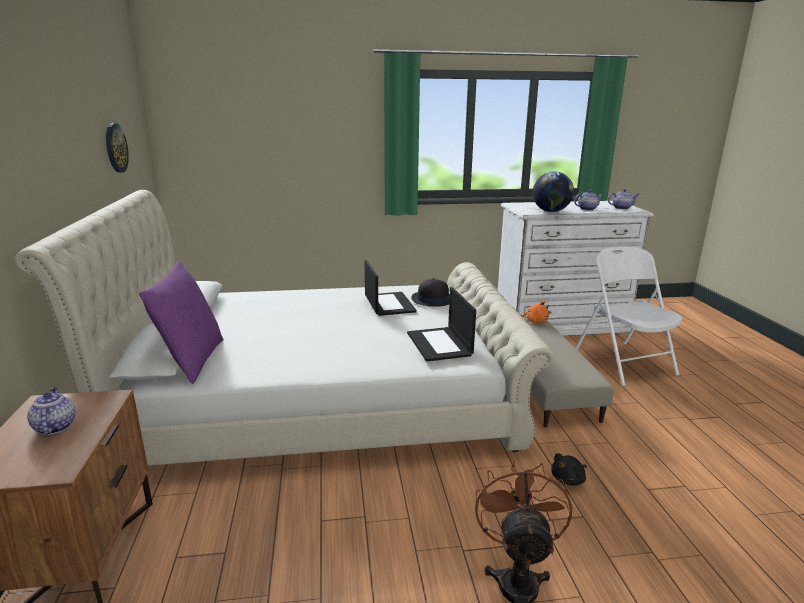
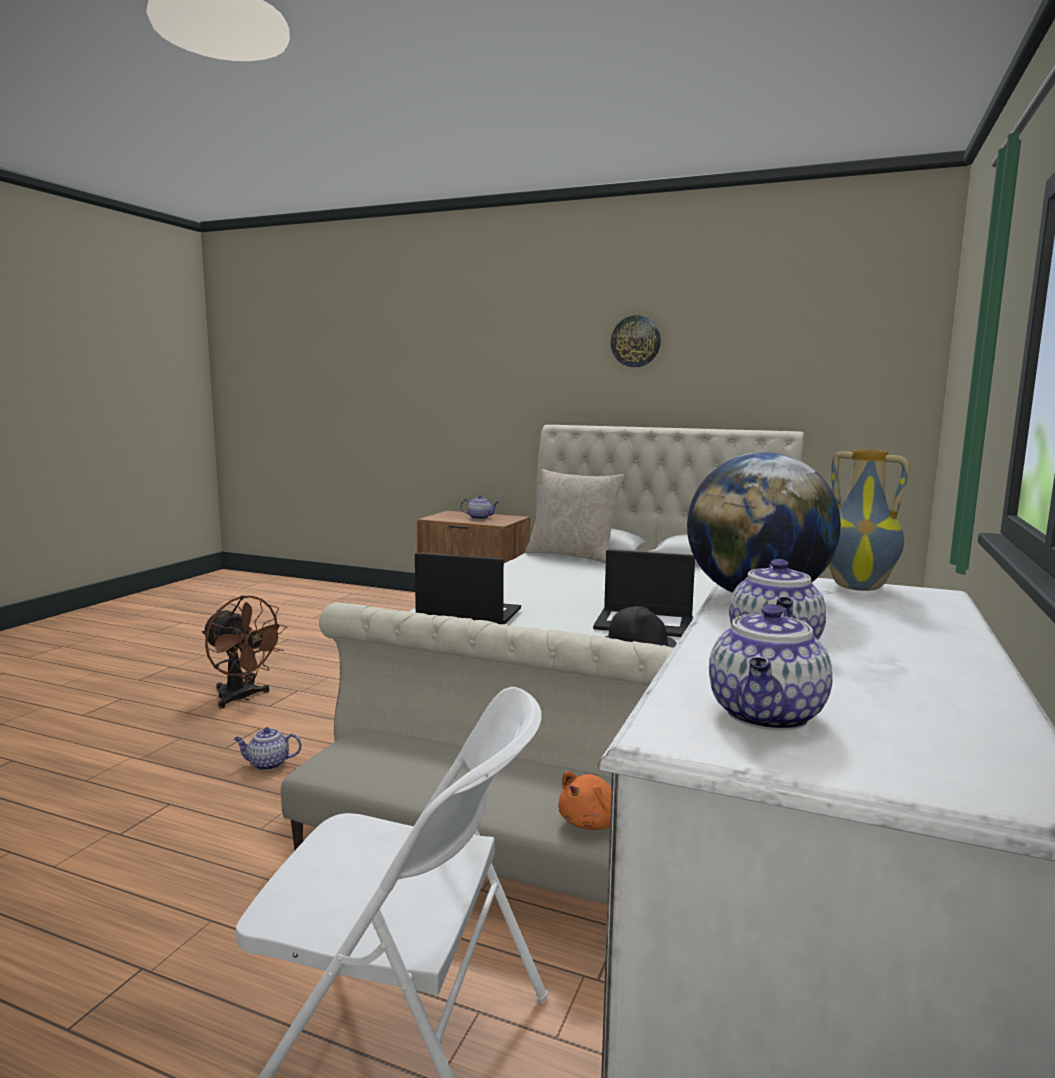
camera: 120 degrees right, 10 degrees down
(115, 148) = (788, 380): wall clock -> wall clock (635, 341)
(191, 360) = (572, 556): purple pillow -> beige pillow
(519, 207) = (858, 587): none -> vase
(569, 479) = (267, 764): black plush toy -> teapot

